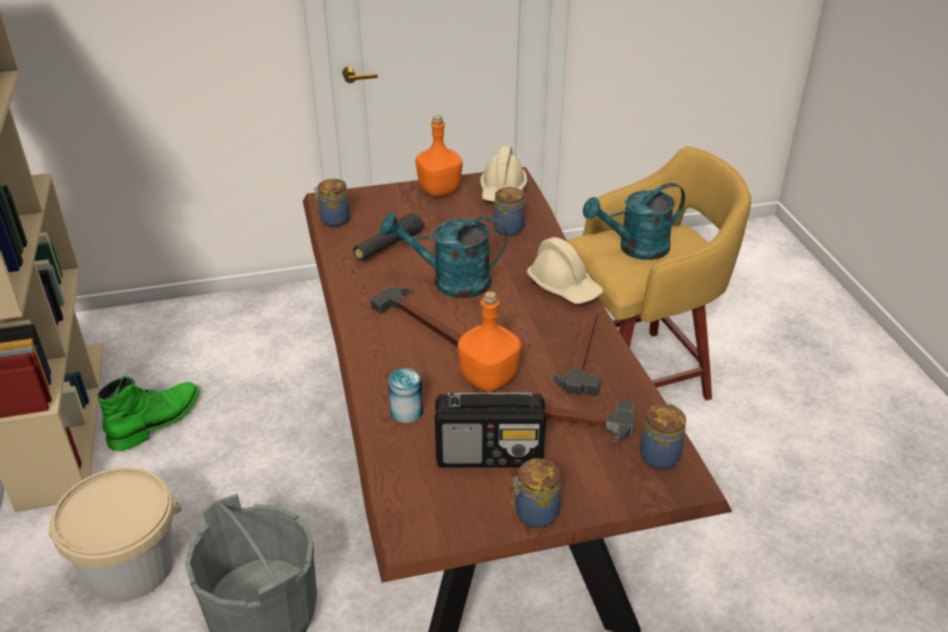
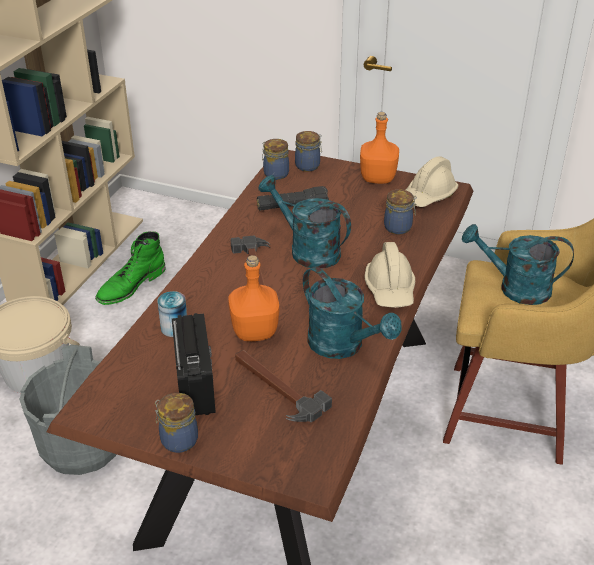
camera: 35 degrees right, 0 degrees up
(156, 421) = (131, 285): green boot -> green boot turned 150 degrees clockwise
(490, 454) = (195, 384): radio -> radio turned 135 degrees counterclockwise
(582, 355) = (343, 346): hammer -> turquoise watering can
(660, 455) = (315, 448): jar -> jar (308, 166)

